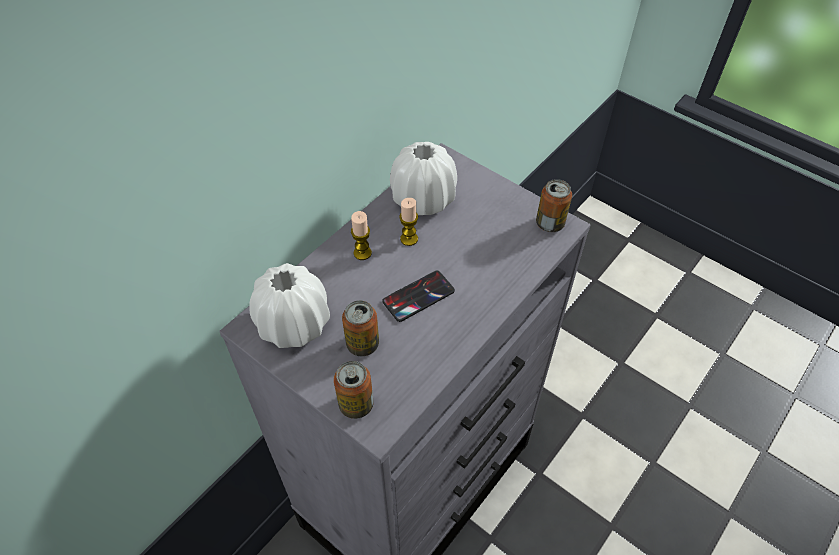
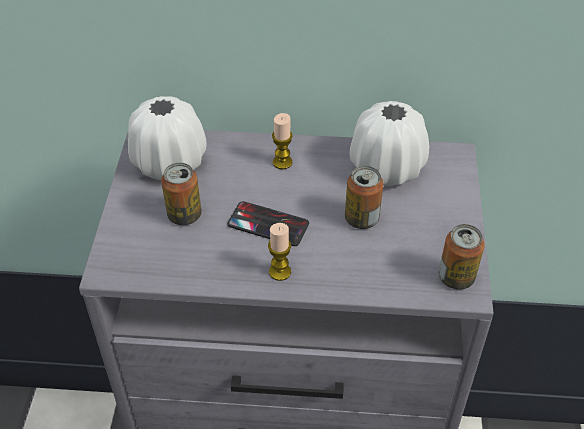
camera: 55 degrees right, 5 degrees down
(356, 404) = (120, 243): can -> can (361, 219)
(409, 239) = (328, 183): candle -> candle (280, 272)

